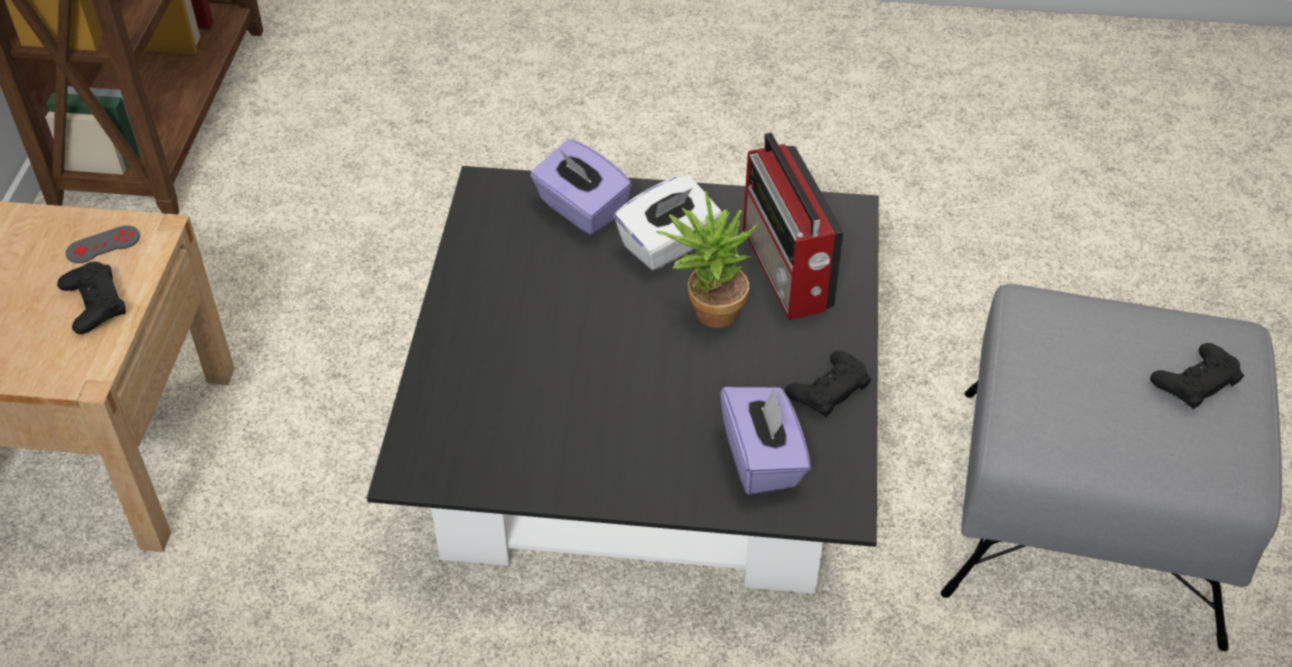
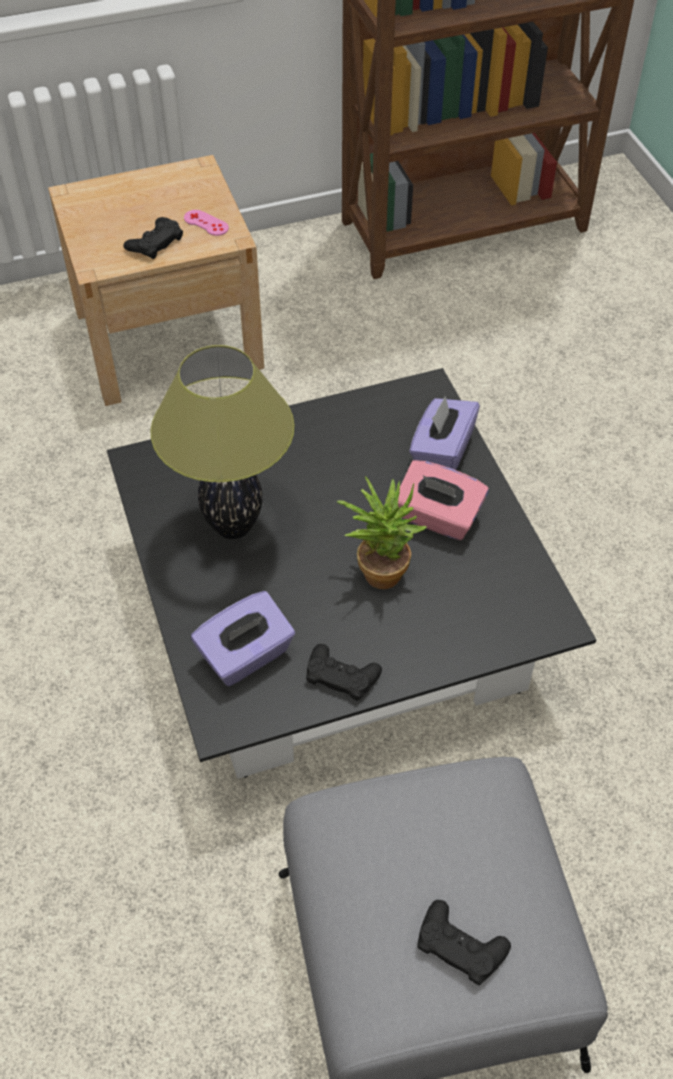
camera: 65 degrees right, 5 degrees up
(103, 245) = (206, 223): grey game controller -> pink game controller
(574, 413) = (233, 527): none -> table lamp
(668, 245) = (438, 518): white tissue box -> pink tissue box
(787, 271) = (458, 604): radio -> none

